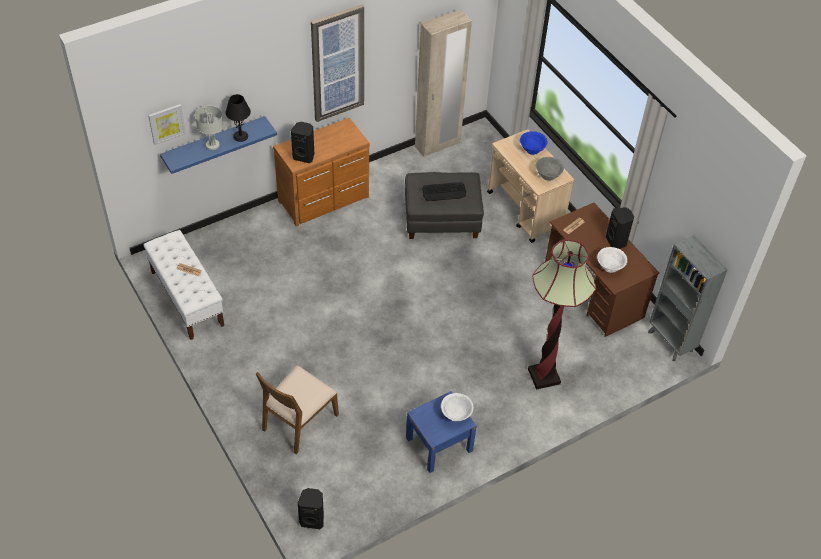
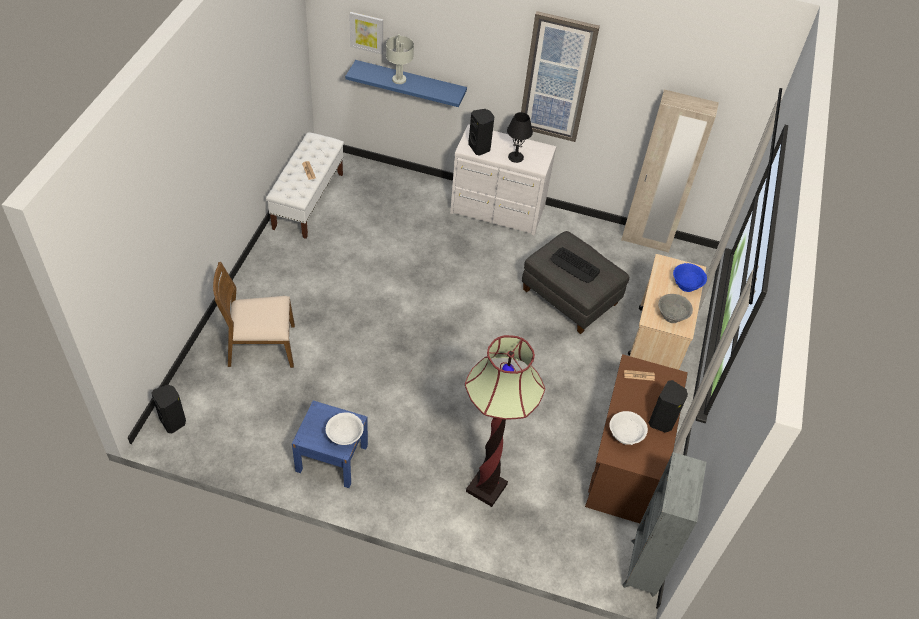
camera: 45 degrees right, 0 degrees up
(240, 136) = (428, 88): black table lamp -> black table lamp (516, 157)
(325, 200) = (497, 212): brown dresser -> white dresser

